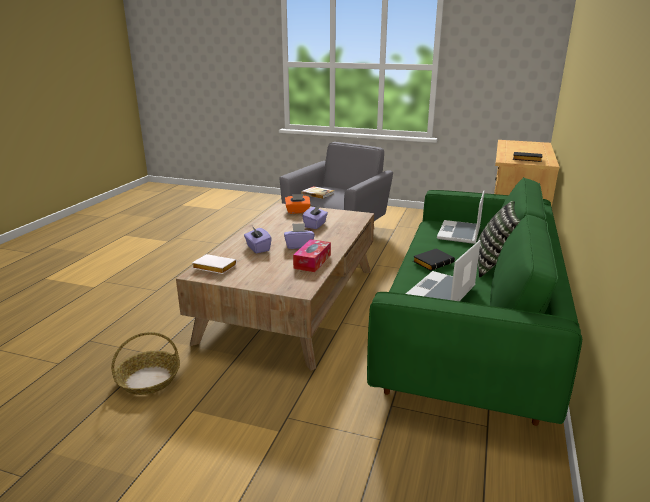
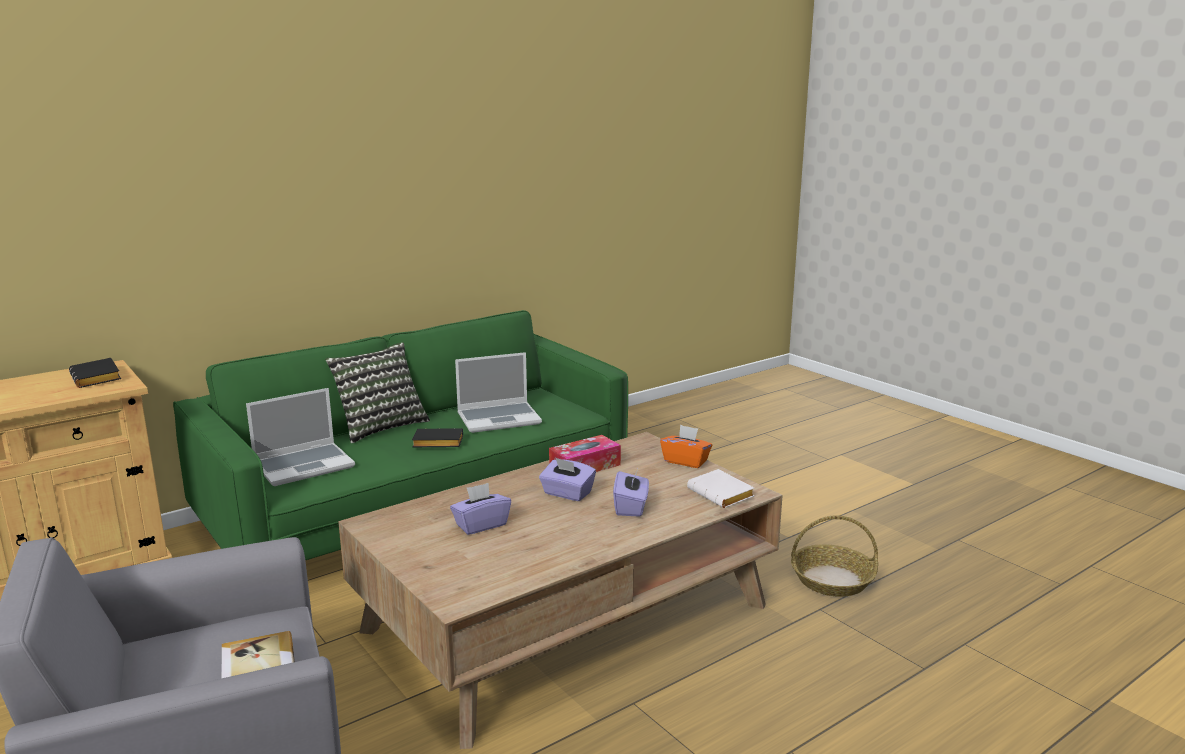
camera: 145 degrees left, 5 degrees down
(297, 211) = (453, 572): orange tissue box -> orange tissue box (685, 461)

